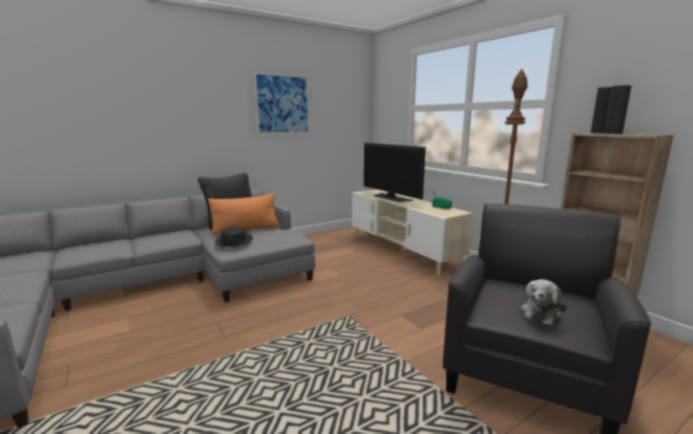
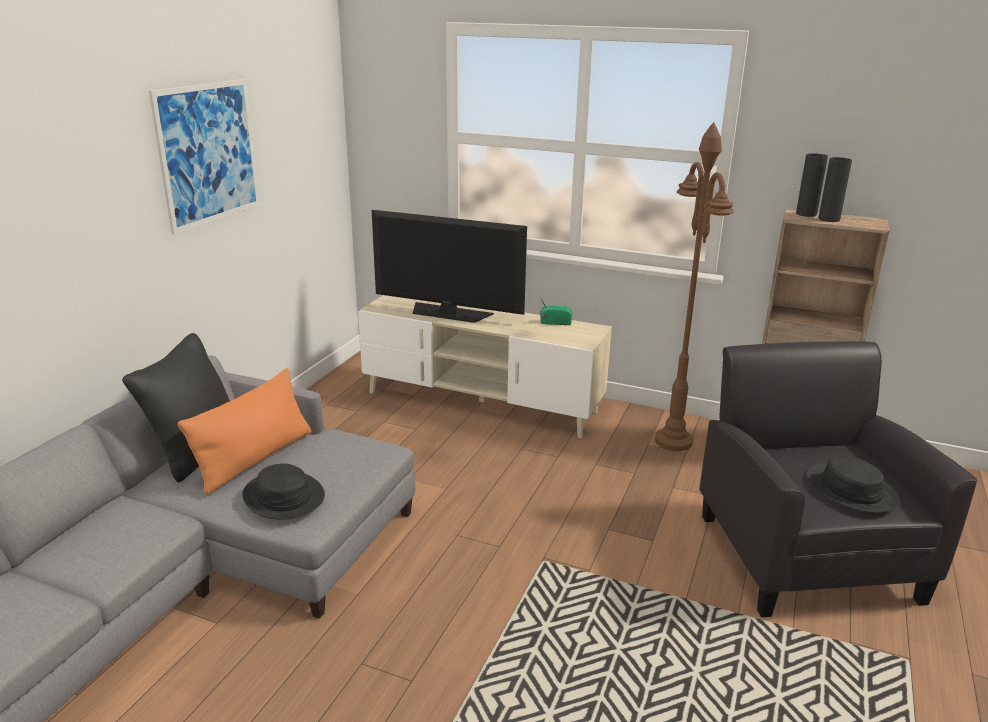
camera: 35 degrees left, 10 degrees up
(541, 313) = (851, 489): plush toy -> black hat

